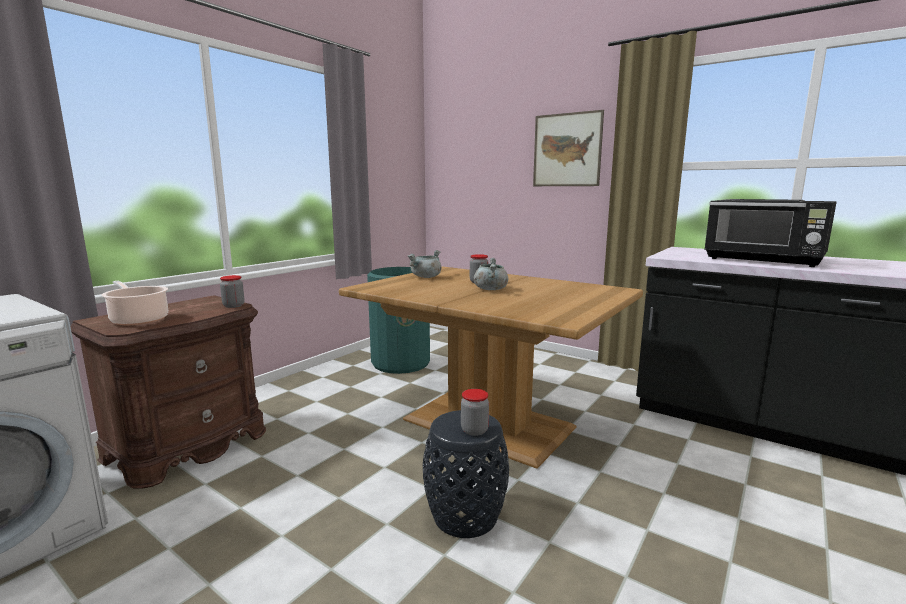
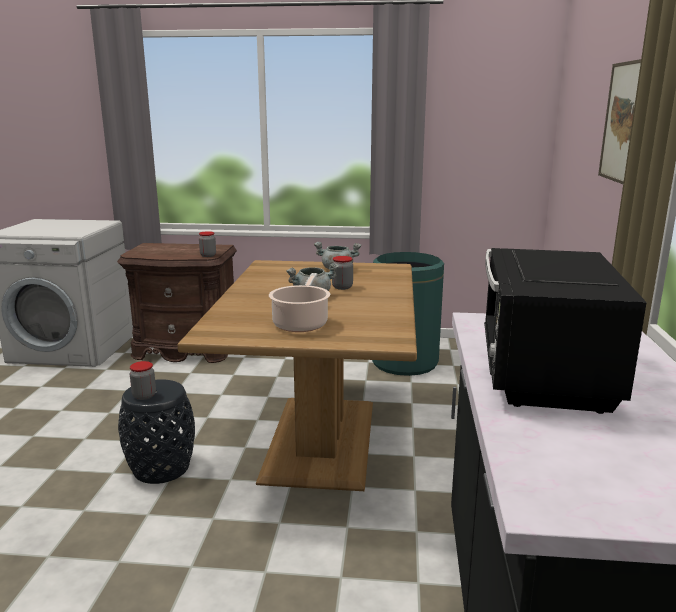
camera: 60 degrees right, 5 degrees up
(138, 319) = (155, 250): cooking pot -> cooking pot (301, 323)

